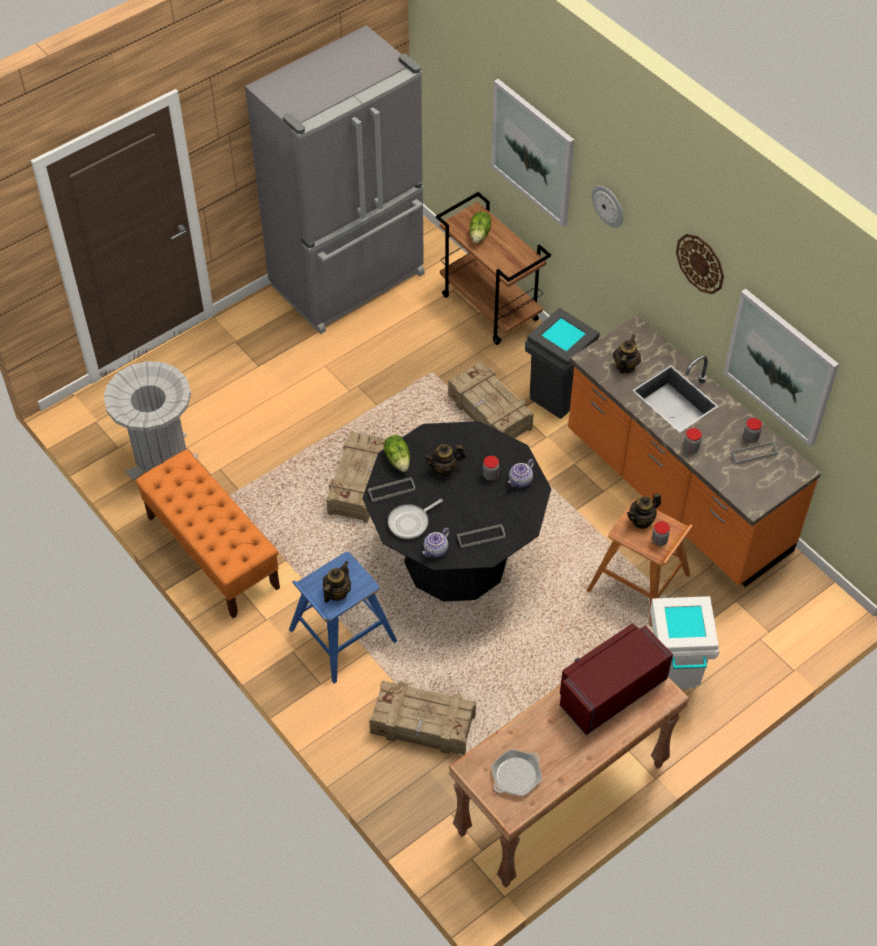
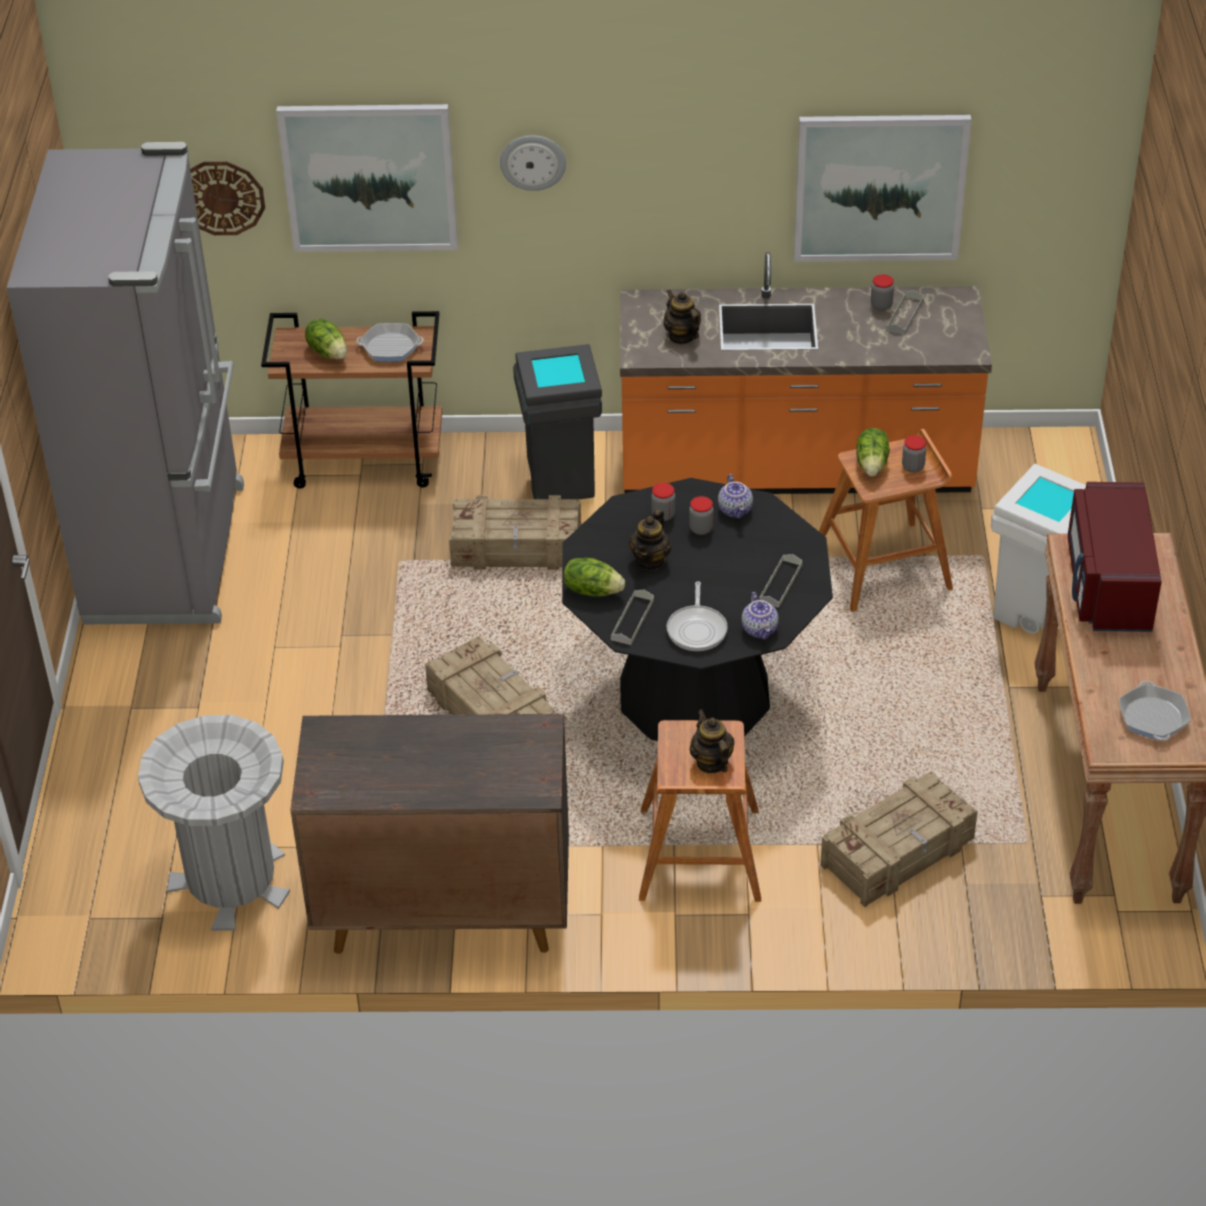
camera: 50 degrees left, 10 degrees down
(212, 552) = (441, 911): orange bench -> brown cabinet
(341, 636) = (699, 856): blue stool -> brown stool
(509, 255) = (390, 347): none -> frying pan
(642, 520) = (872, 464): teapot -> lettuce
(691, 448) = (848, 352): jar -> jar (663, 515)
(700, 263) = (715, 134): wall clock -> wall clock (220, 197)

